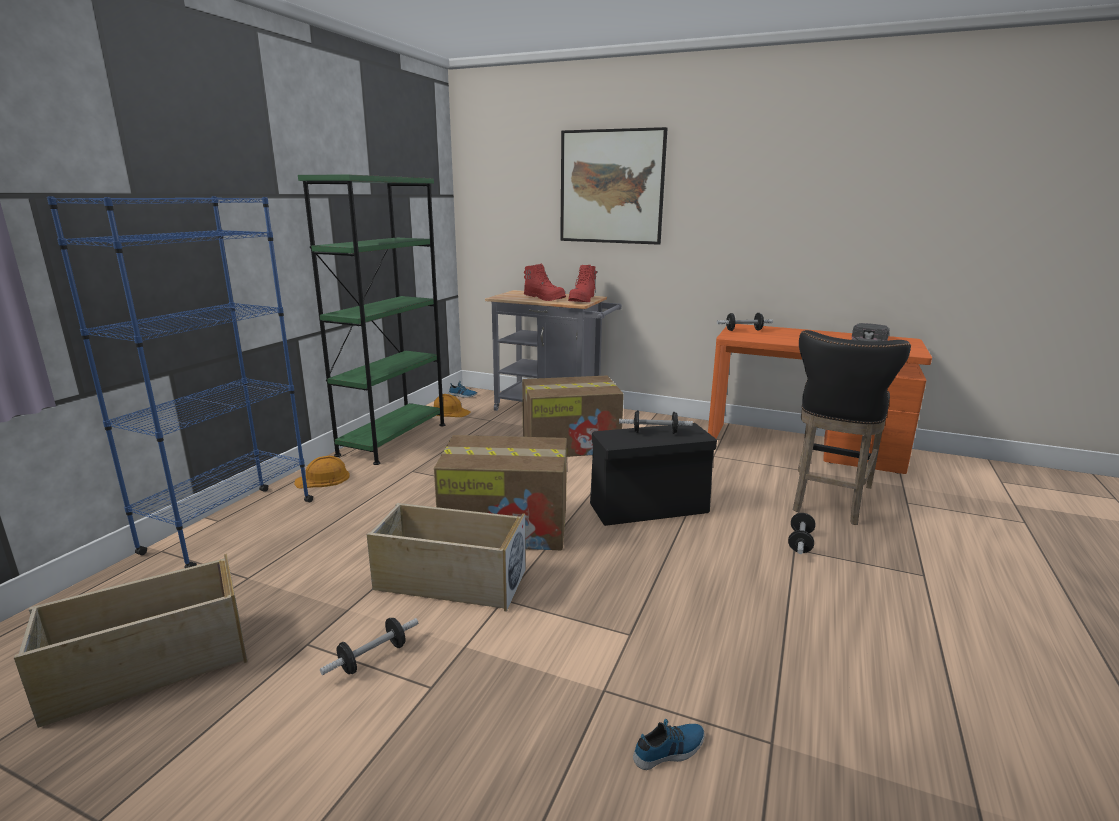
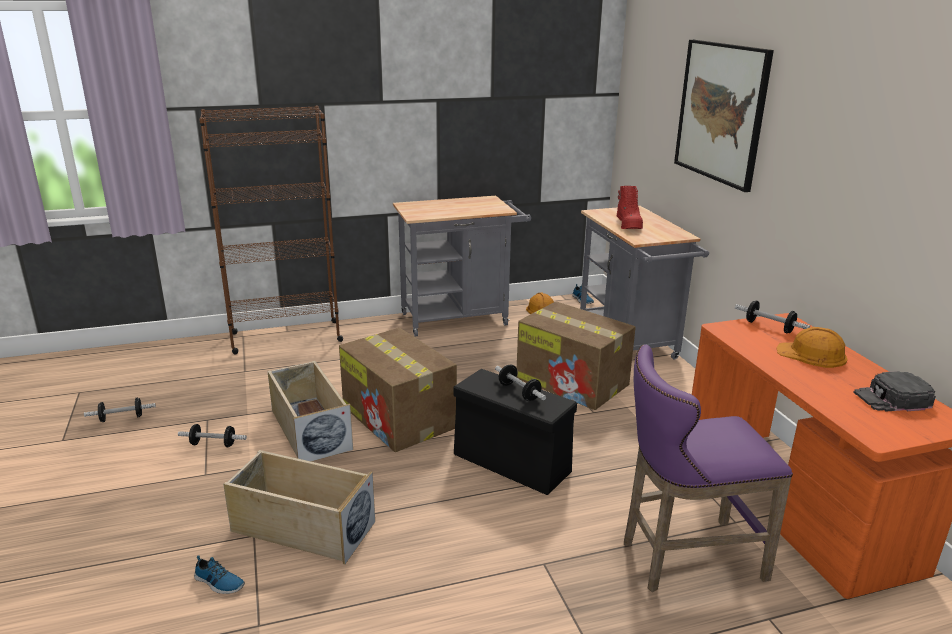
camera: 50 degrees right, 5 degrees up
(148, 667) = (154, 391): beige storage box -> beige storage box (302, 527)
(230, 526) = (286, 337): blue bookcase -> brown bookcase
(323, 479) = (372, 329): orange hard hat -> orange hard hat (812, 354)
(393, 439) = (461, 318): green bookcase -> grey cart
(583, 300) = (658, 236): red boot -> none
(800, 542) = (561, 564): dumbbell -> dumbbell (122, 418)
(828, 500) = (684, 558): black stool -> purple stool

